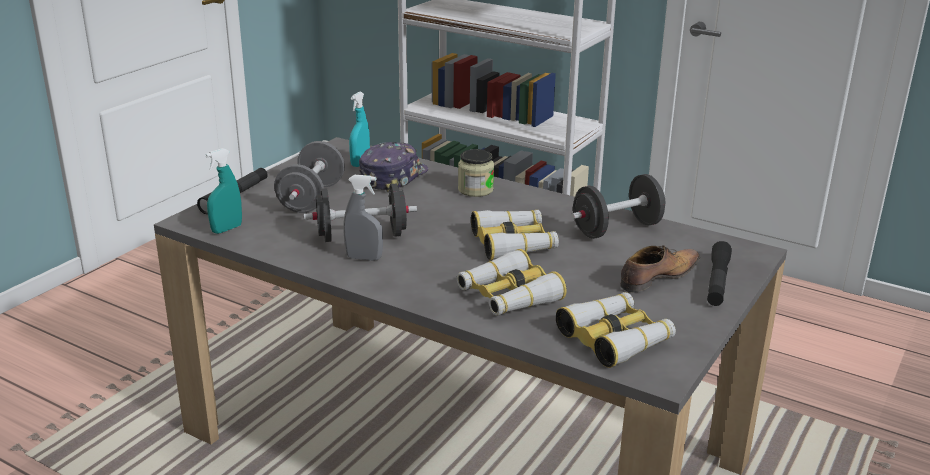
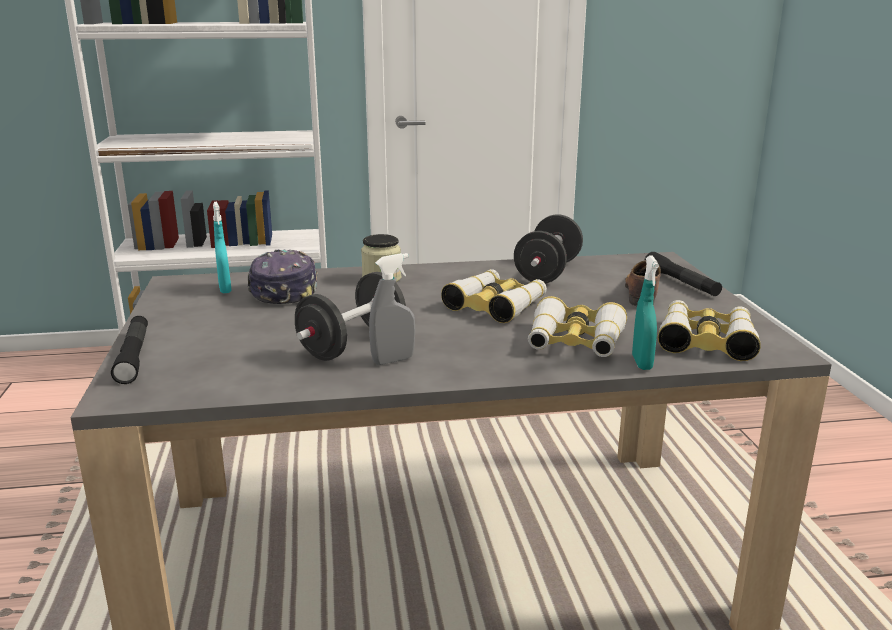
camera: 40 degrees left, 5 degrees down
(226, 229) = (185, 388): turquoise spray bottle -> turquoise spray bottle (642, 363)
(311, 198) = (232, 331): grey dumbbell -> none

